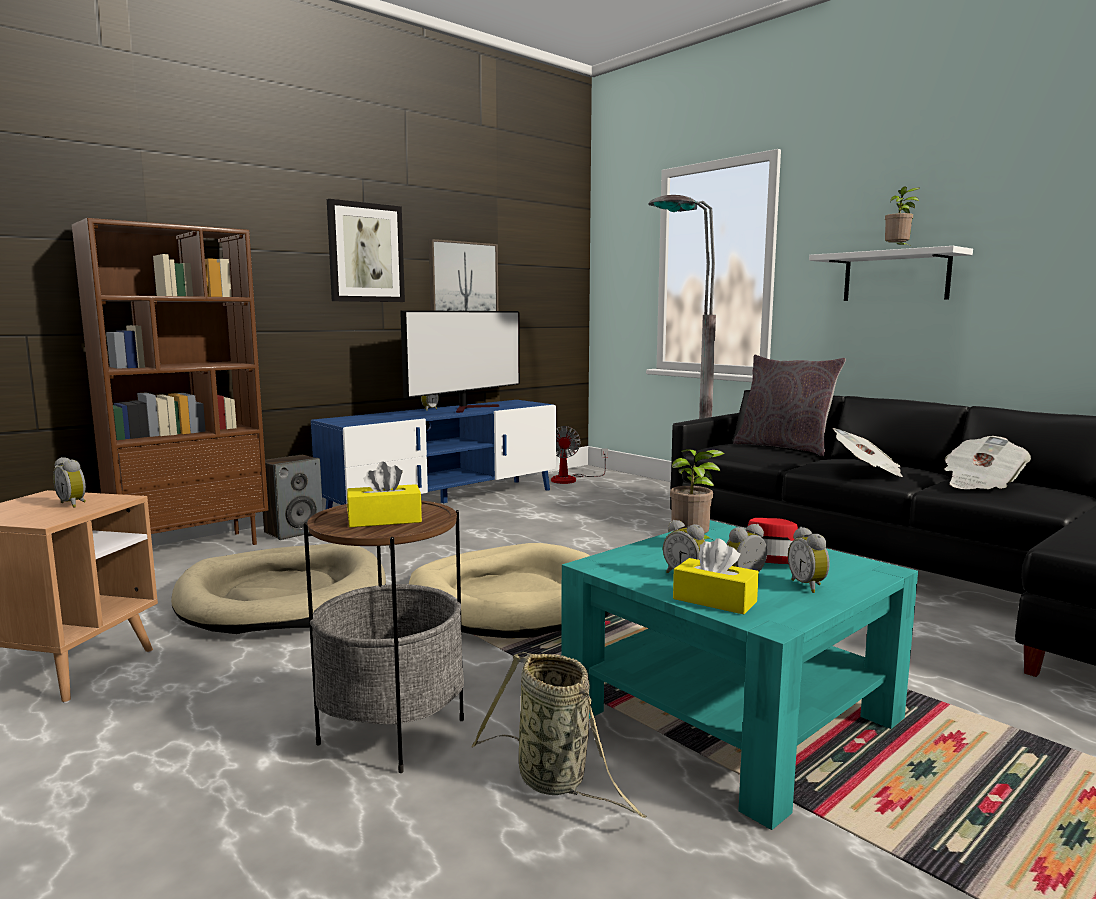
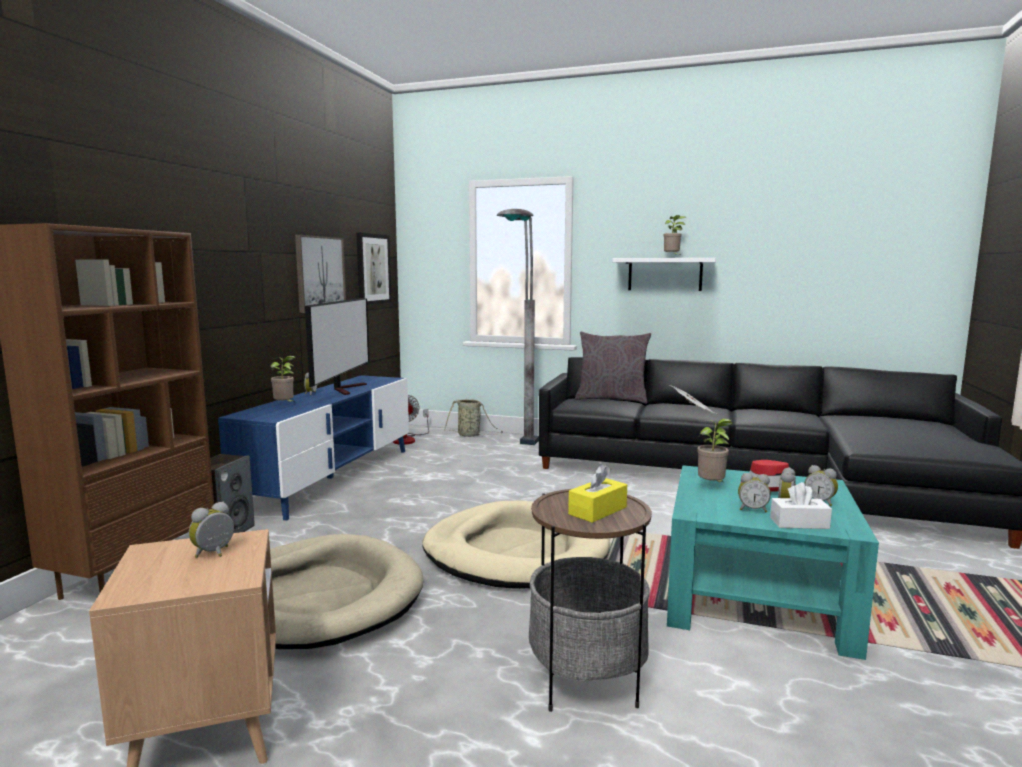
camera: 30 degrees left, 0 degrees up
(74, 504) = (215, 553): alarm clock -> alarm clock turned 120 degrees clockwise
(365, 253) = (250, 249): picture -> picture (372, 269)
(384, 416) = (285, 405): none -> potted plant
(556, 781) = (732, 675): basket -> basket (470, 435)
(714, 600) = (799, 523): yellow tissue box -> white tissue box
(980, 484) = (763, 414): newspaper -> none

